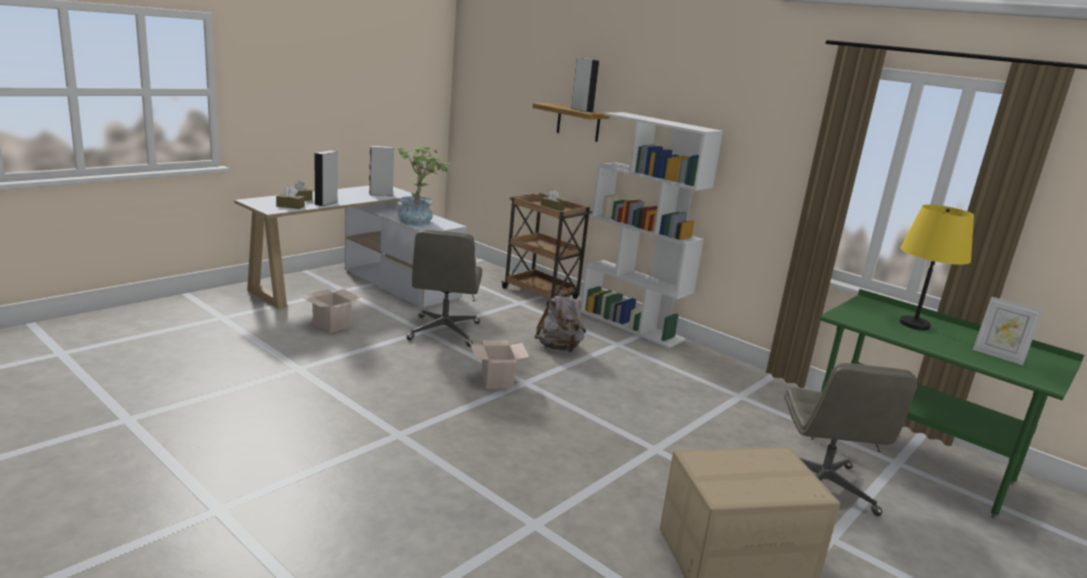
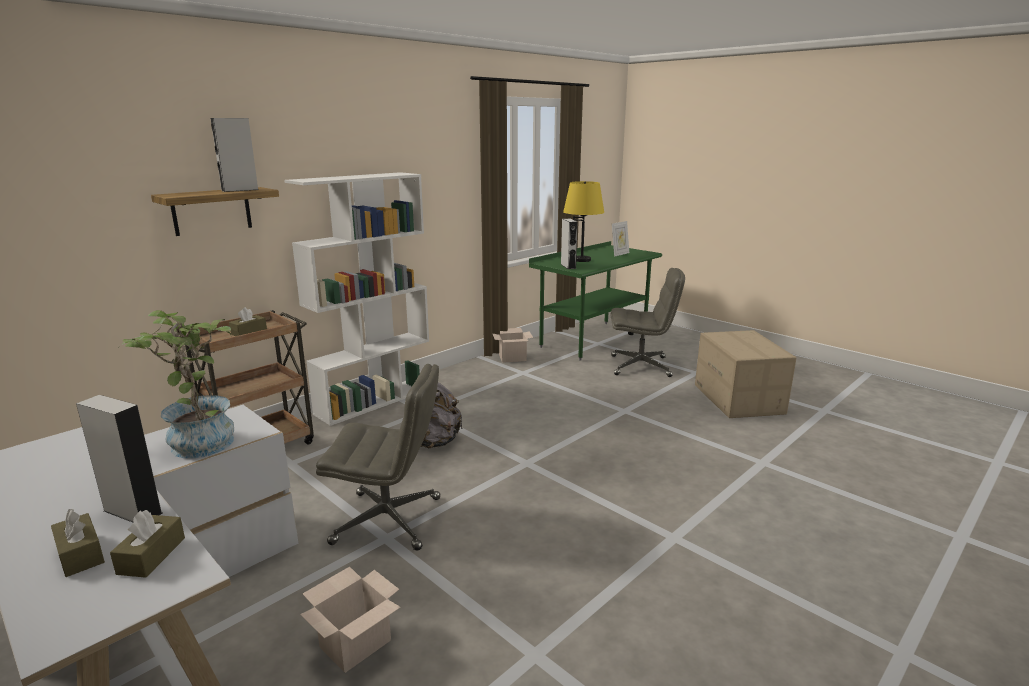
camera: 85 degrees left, 0 degrees up
(381, 194) = (70, 458): grey speaker -> grey speaker (568, 266)
(496, 380) = (526, 480): cardboard box -> cardboard box (512, 358)

